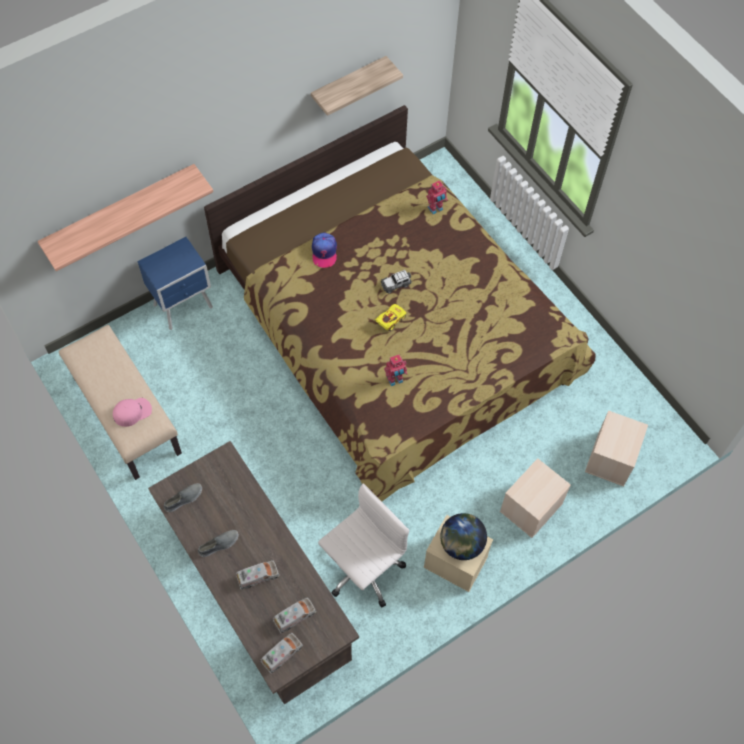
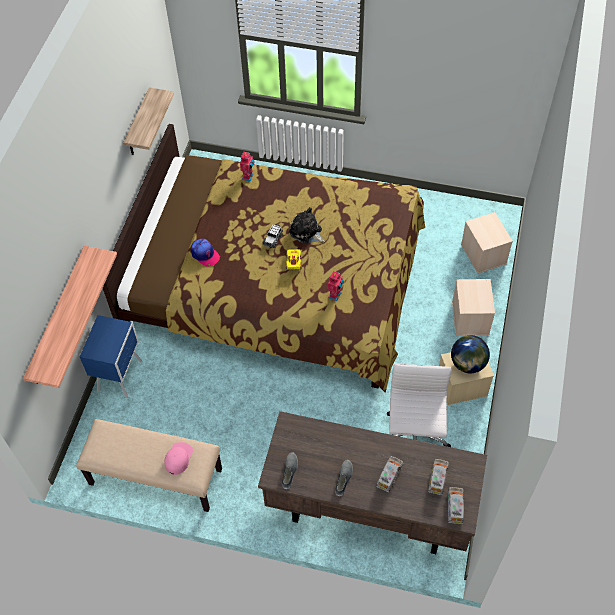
camera: 40 degrees left, 5 degrees down
(432, 301) = (306, 232): none -> plush toy

